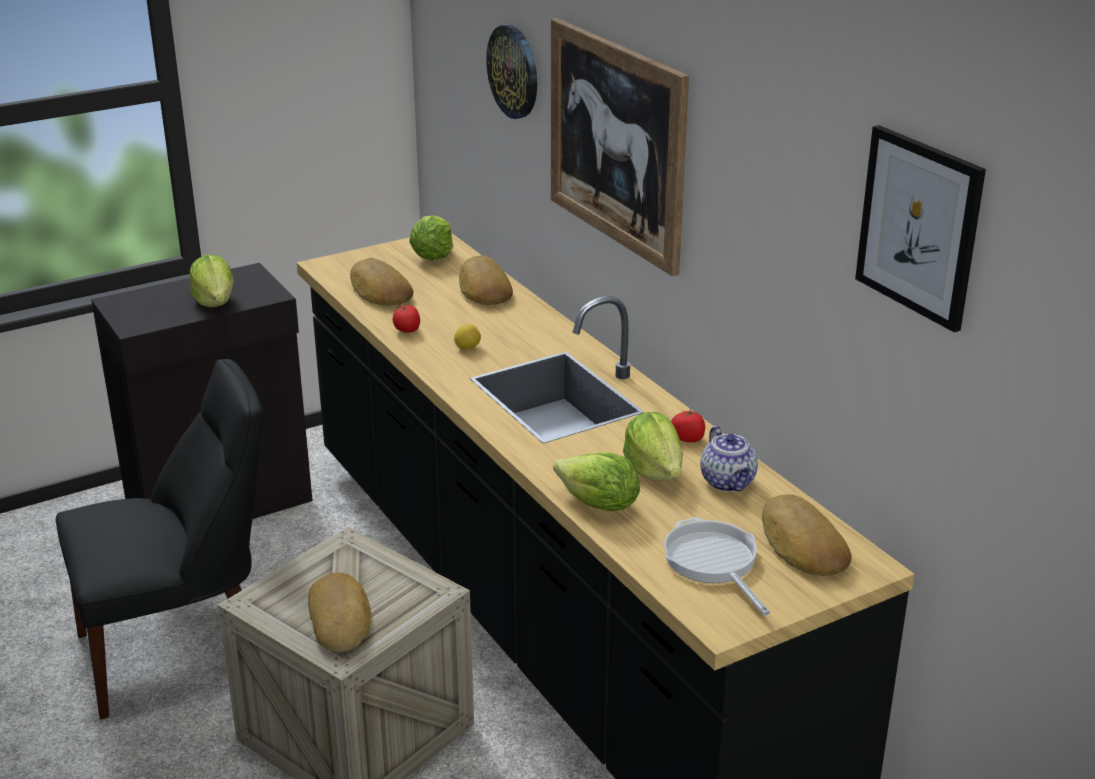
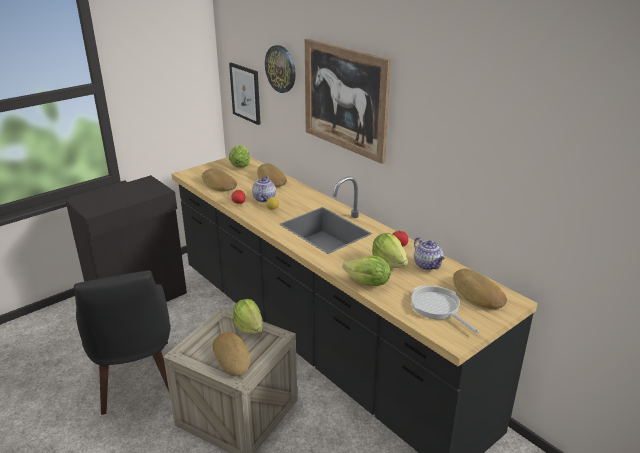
camera: 10 degrees left, 0 degrees up
(183, 650) = (135, 379): black chair -> black chair turned 105 degrees clockwise
(215, 302) = (133, 196): lettuce -> lettuce (249, 327)
(458, 326) = (264, 198): none -> teapot
(919, 226) = (541, 124): picture -> picture (245, 93)

